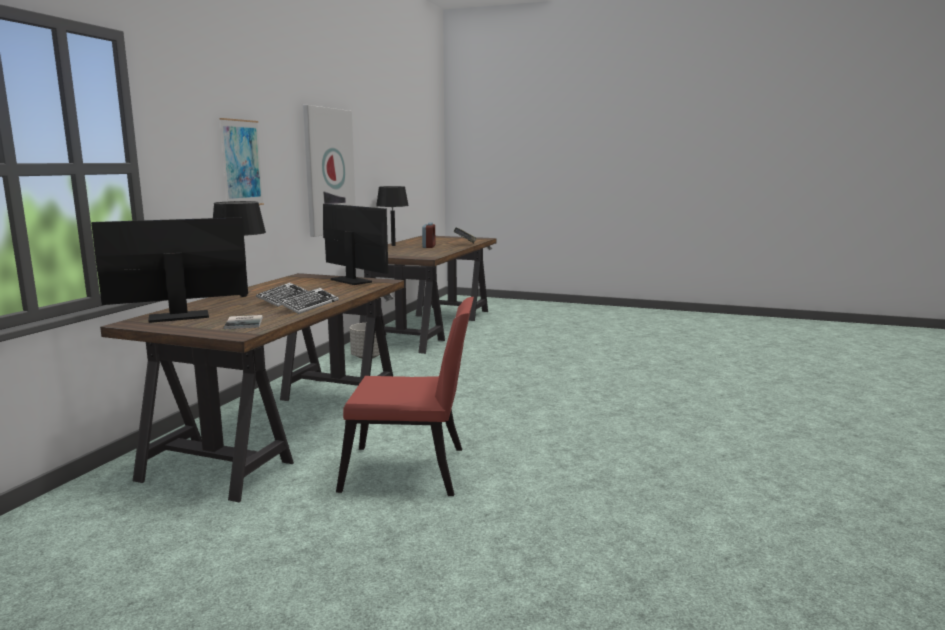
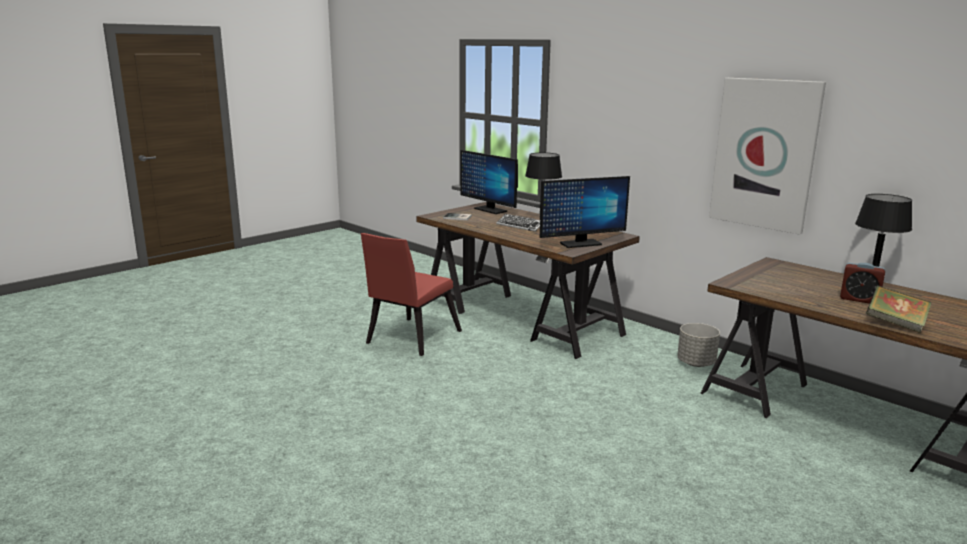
camera: 115 degrees right, 5 degrees up
(179, 317) = (490, 210): monitor -> monitor turned 135 degrees clockwise
(241, 163) = (632, 130): picture -> none
(309, 305) = (490, 229): keyboard -> none

